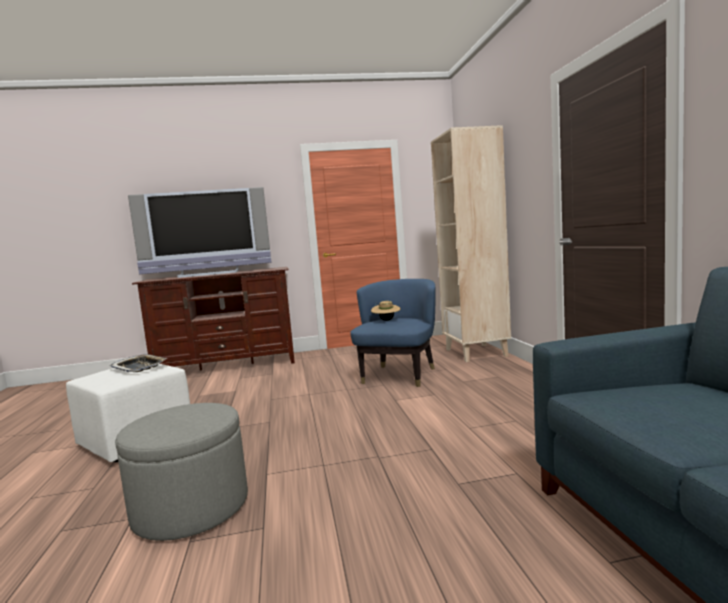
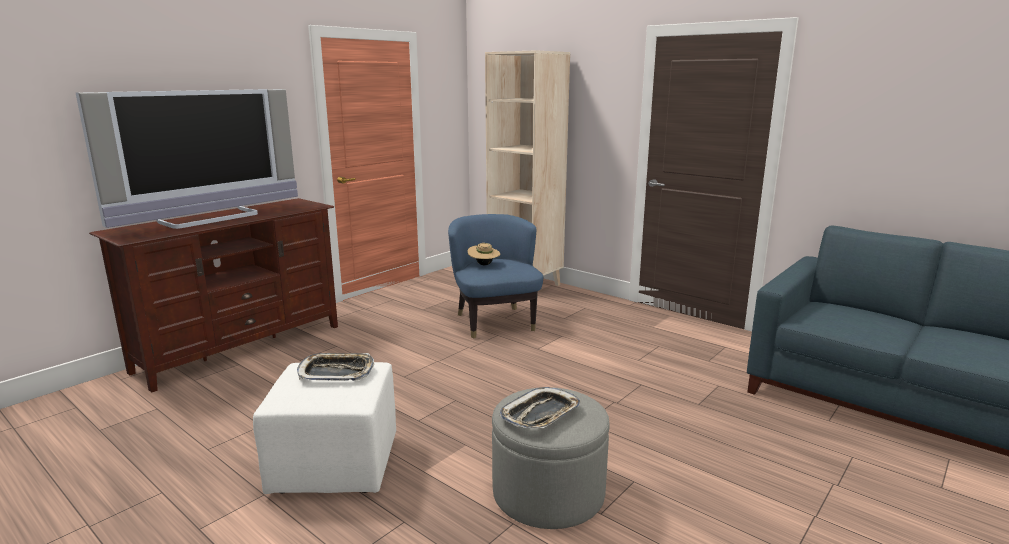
camera: 40 degrees left, 10 degrees up
(166, 419) = (540, 414): none -> tray

